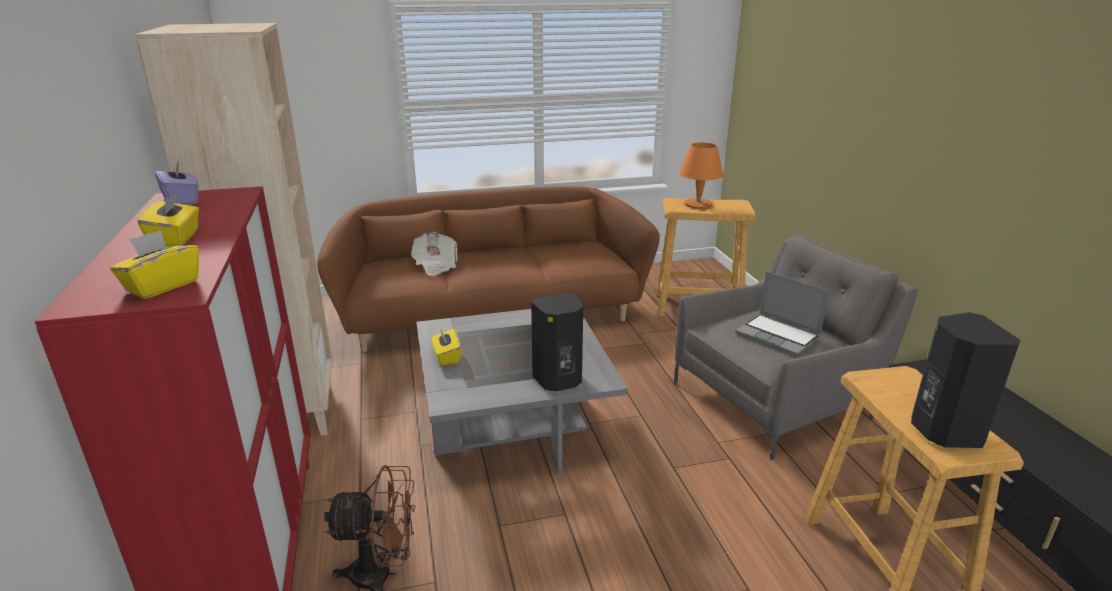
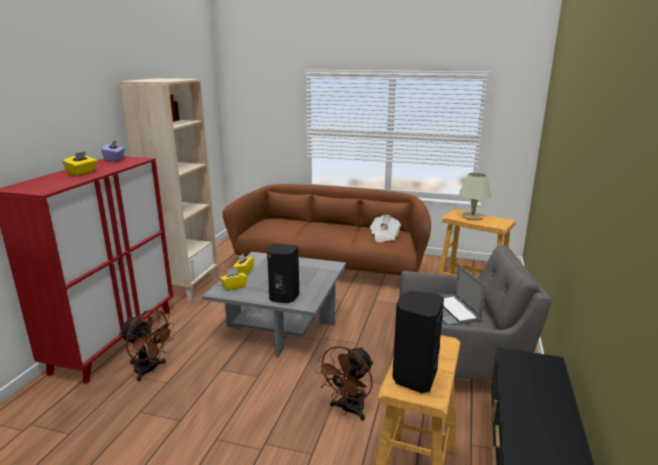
camera: 30 degrees right, 5 degrees down
(162, 286) = (44, 187): yellow tissue box -> yellow tissue box (234, 286)
(435, 265) = (297, 226): newspaper -> newspaper (384, 236)
(697, 204) = (472, 216): orange table lamp -> beige table lamp
(727, 510) = (348, 410): none -> brown fan

